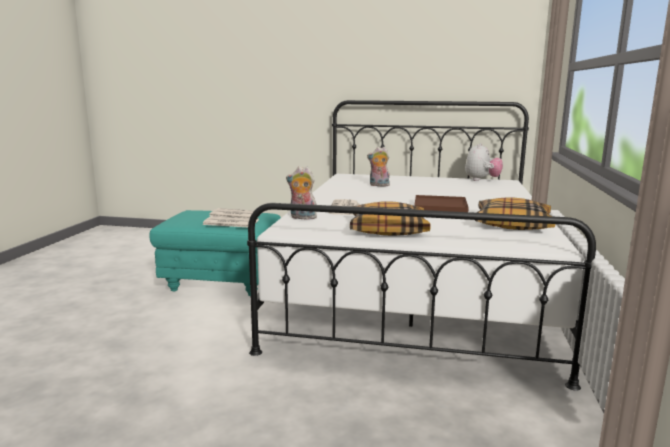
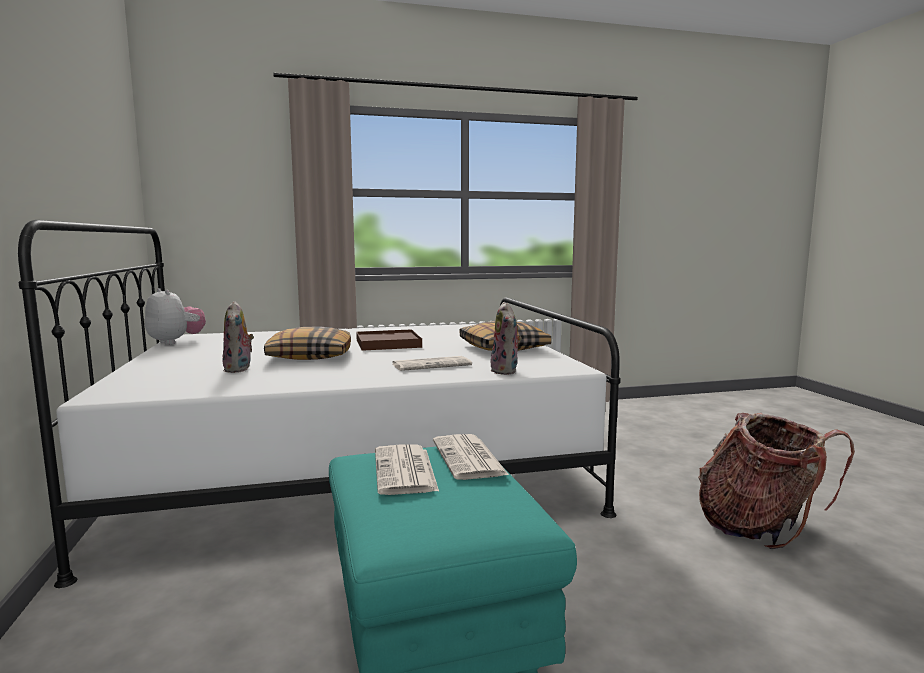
camera: 115 degrees left, 5 degrees down
(155, 409) = (760, 527): none -> backpack
(481, 180) = (175, 342): plush toy -> plush toy turned 45 degrees clockwise
(513, 224) = (430, 330): pillow -> pillow (309, 355)

